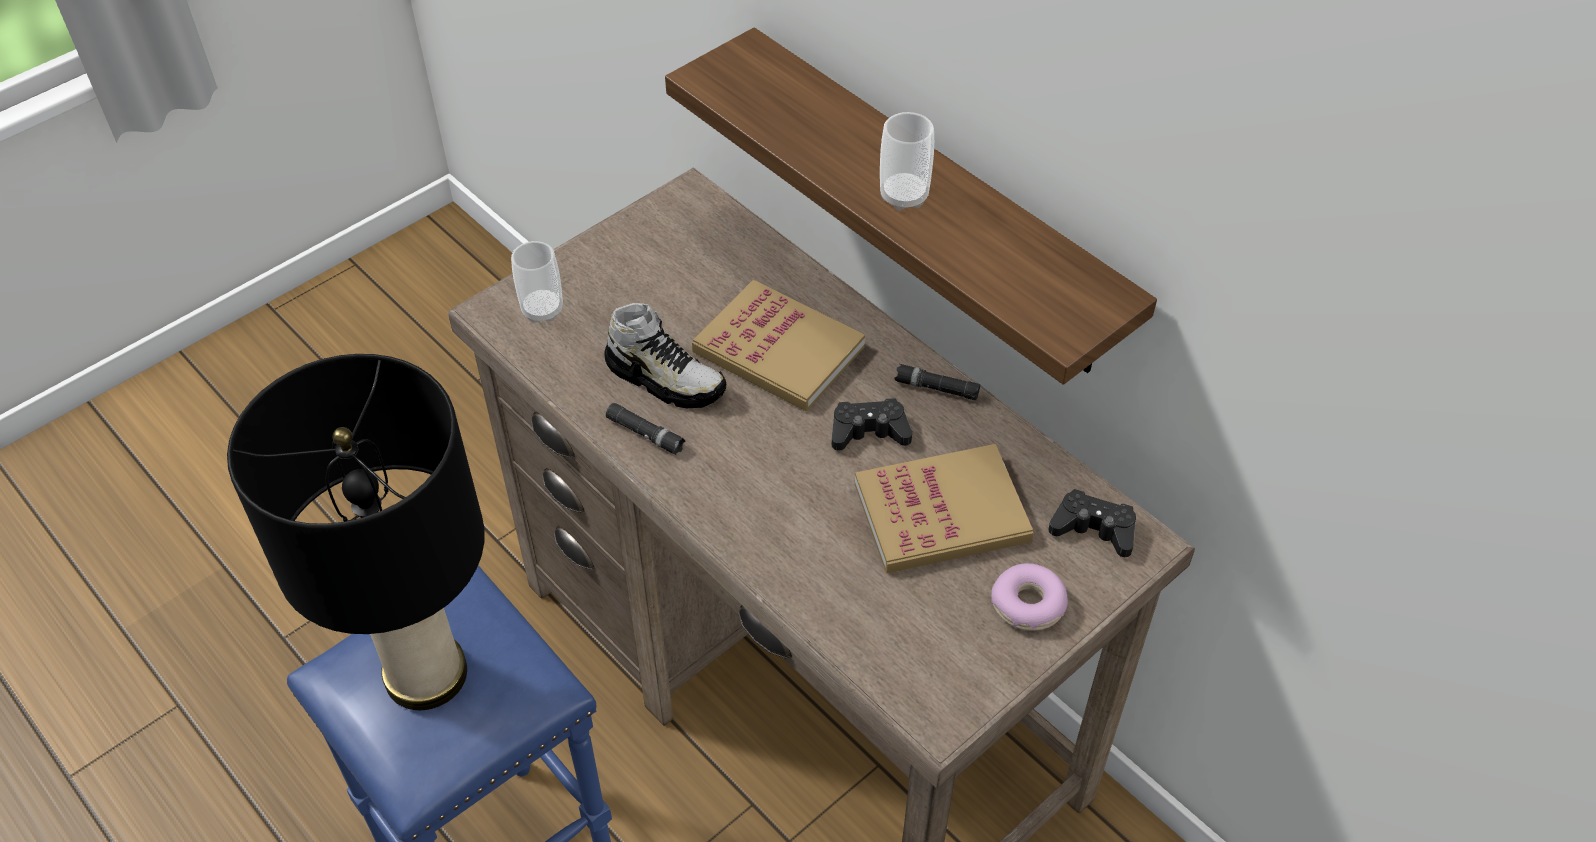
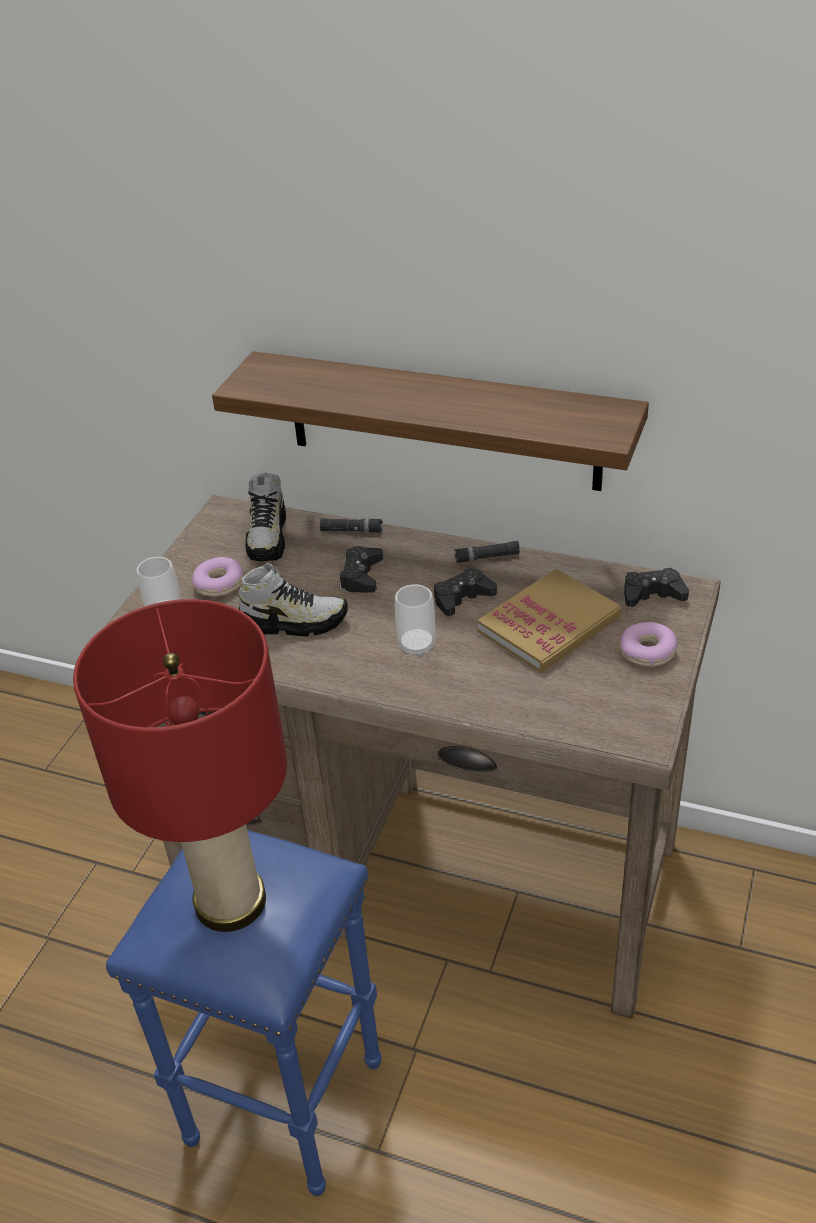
camera: 25 degrees left, 10 degrees down
(426, 675) = (231, 902): black table lamp -> red table lamp
(622, 293) = (219, 584): none -> donut
(645, 434) = (305, 660): black flashlight -> black flashlight (351, 530)
(713, 253) = (268, 537): none -> shoe
(778, 350) = (361, 576): book -> black game controller
(904, 196) = (440, 404): cup -> cup (417, 646)

